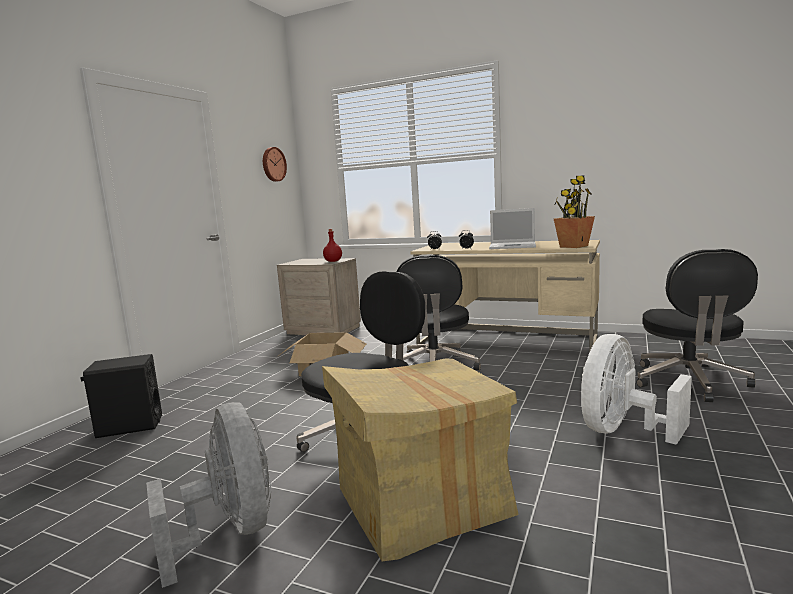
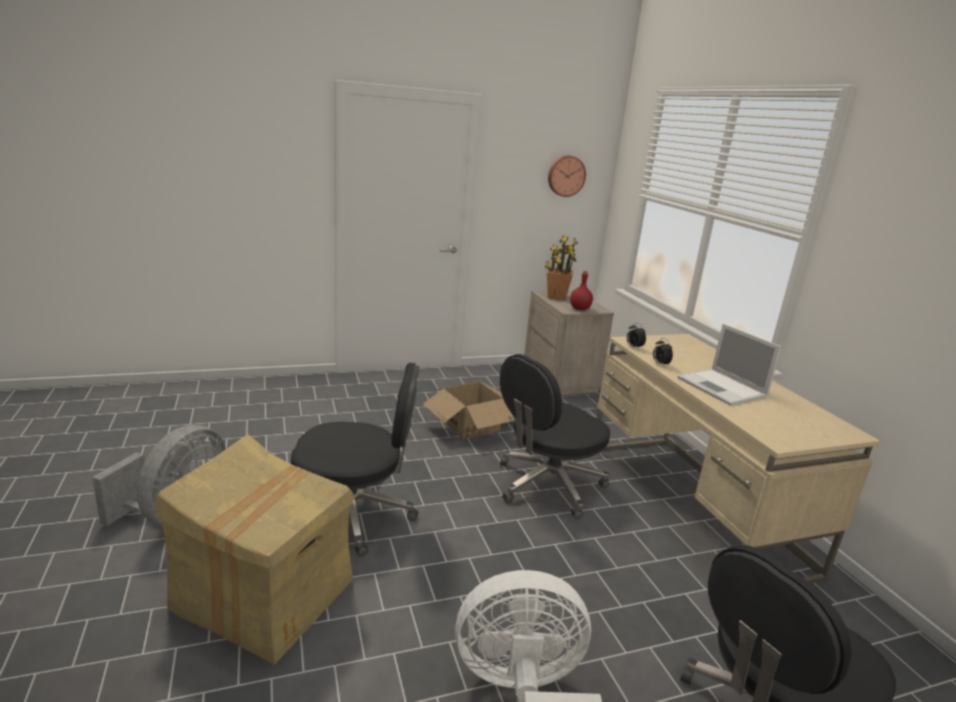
camera: 45 degrees right, 10 degrees up
(129, 426) = (287, 397): black speaker -> none
(573, 246) = (774, 432): potted plant -> potted plant (556, 296)

